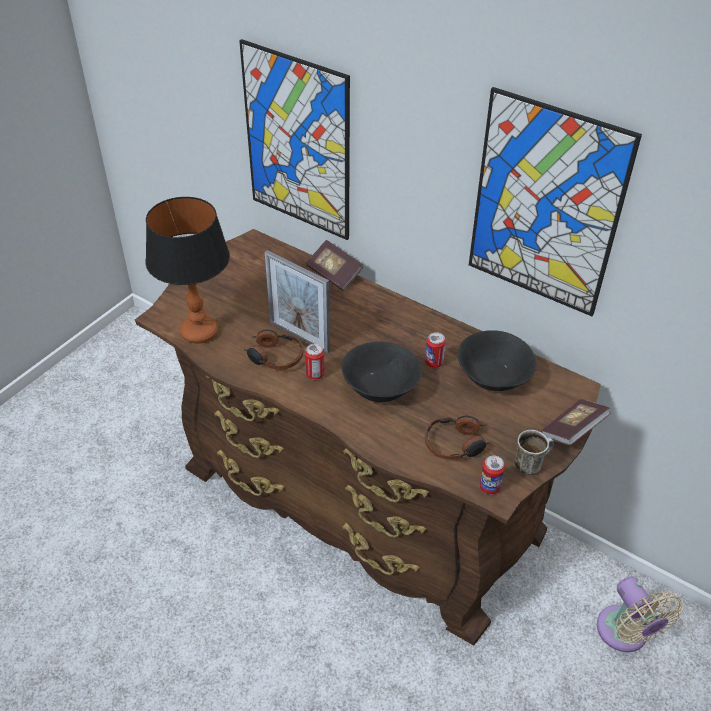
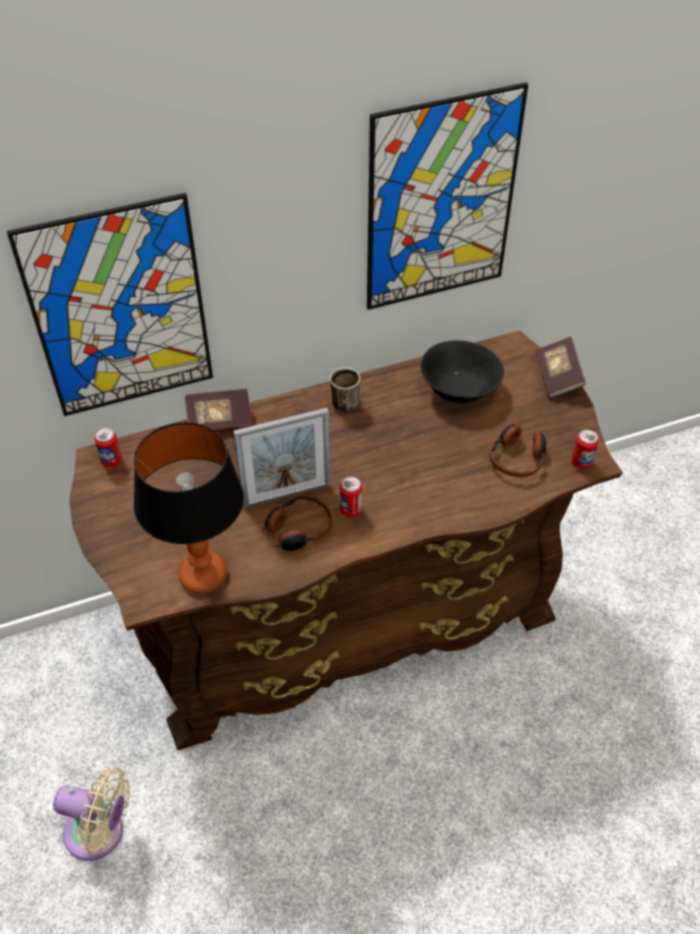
camera: 55 degrees left, 5 degrees up
(380, 388) = (410, 472): black bowl -> none
(434, 363) = (409, 417): can -> can (111, 461)
(530, 463) = (574, 422): mug -> mug (344, 401)
(625, 634) = (609, 513): beige fan -> beige fan (100, 833)

